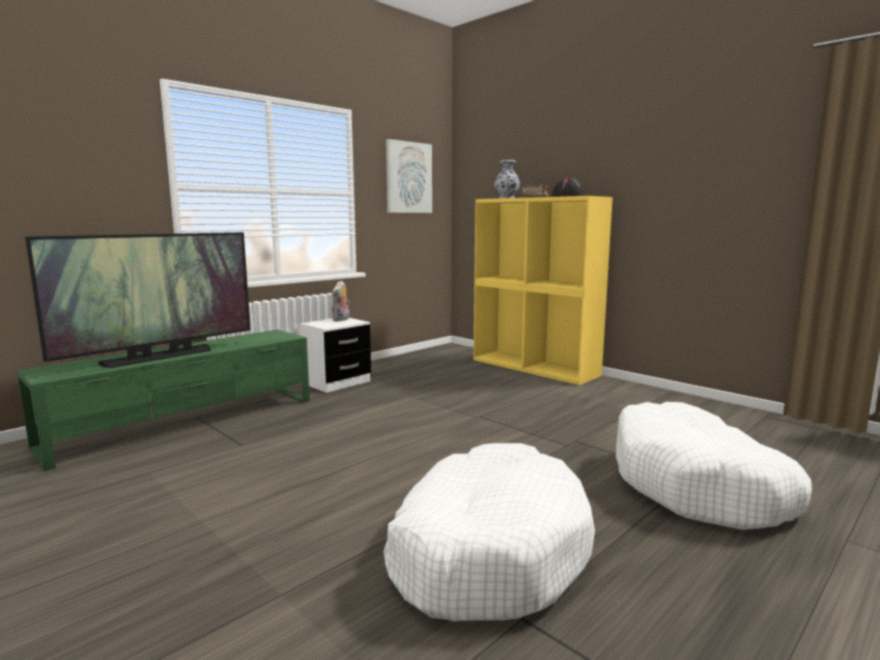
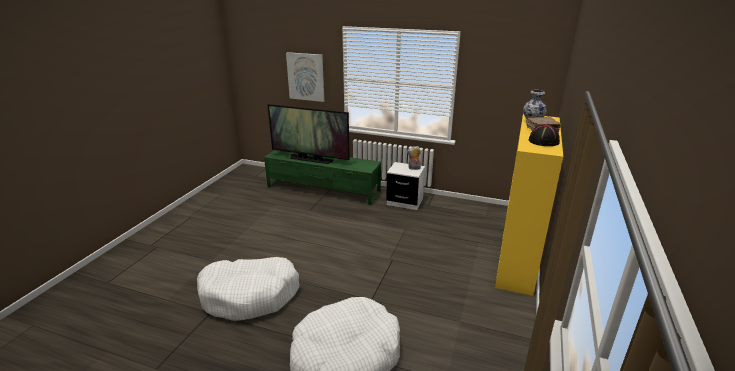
camera: 65 degrees right, 15 degrees up
(408, 177) = (510, 80): picture -> picture (306, 77)

